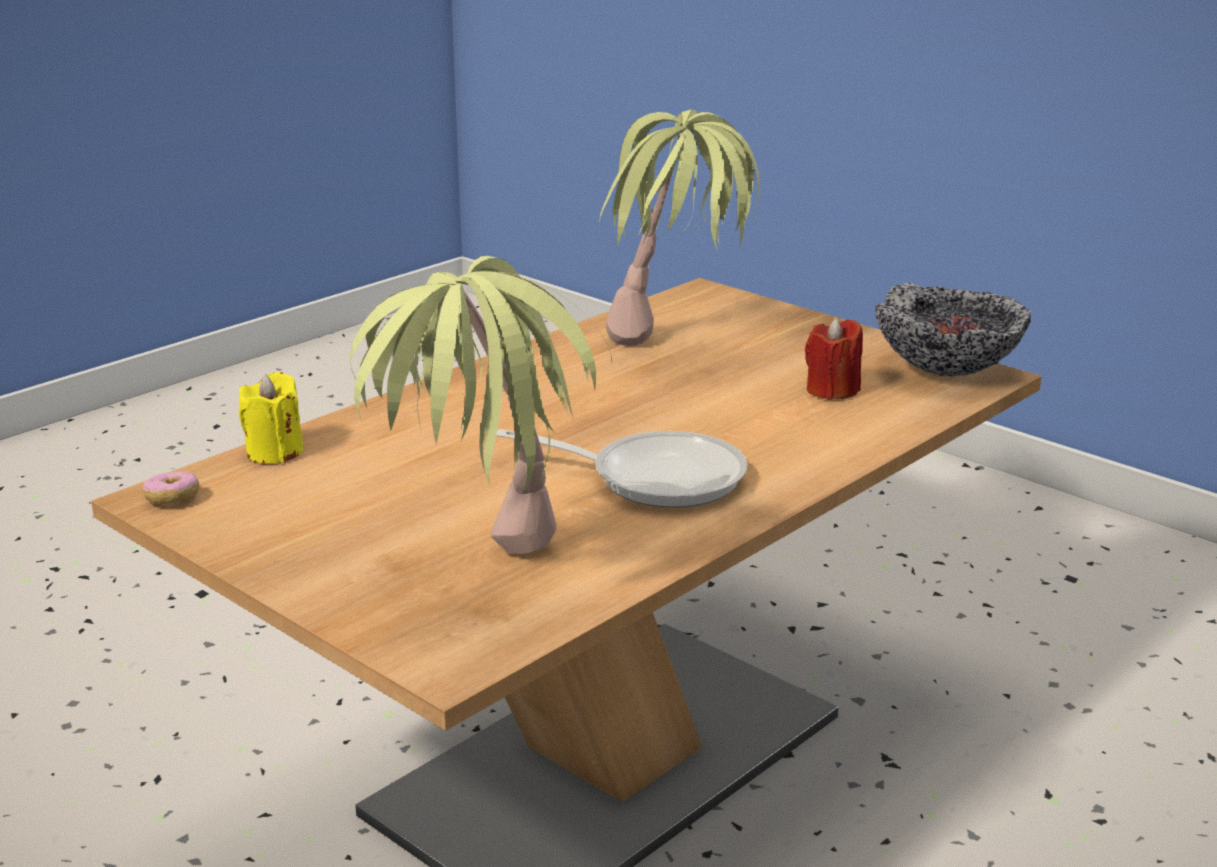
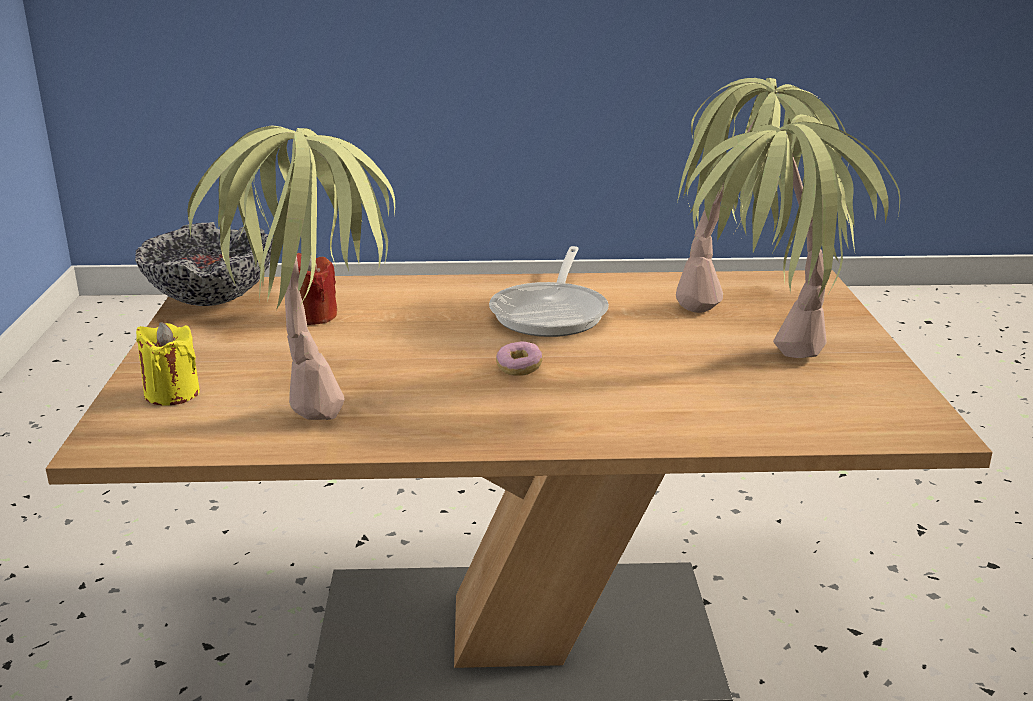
camera: 135 degrees left, 0 degrees up
(172, 499) = (916, 423): donut -> donut (519, 368)
(274, 452) = (793, 433): yellow candle -> yellow candle (172, 393)
(354, 496) = (766, 372): none -> potted plant
(654, 477) = (552, 312): frying pan -> frying pan turned 135 degrees counterclockwise

